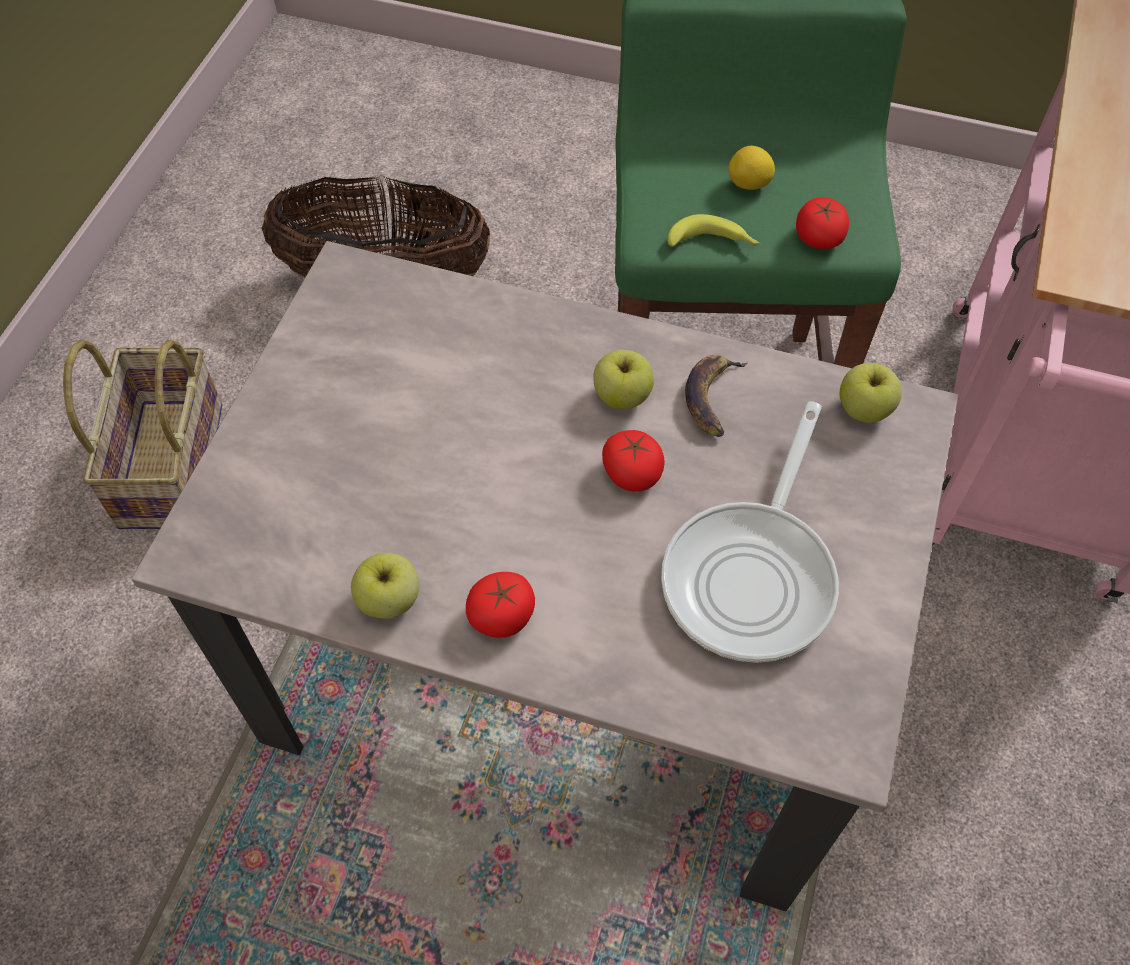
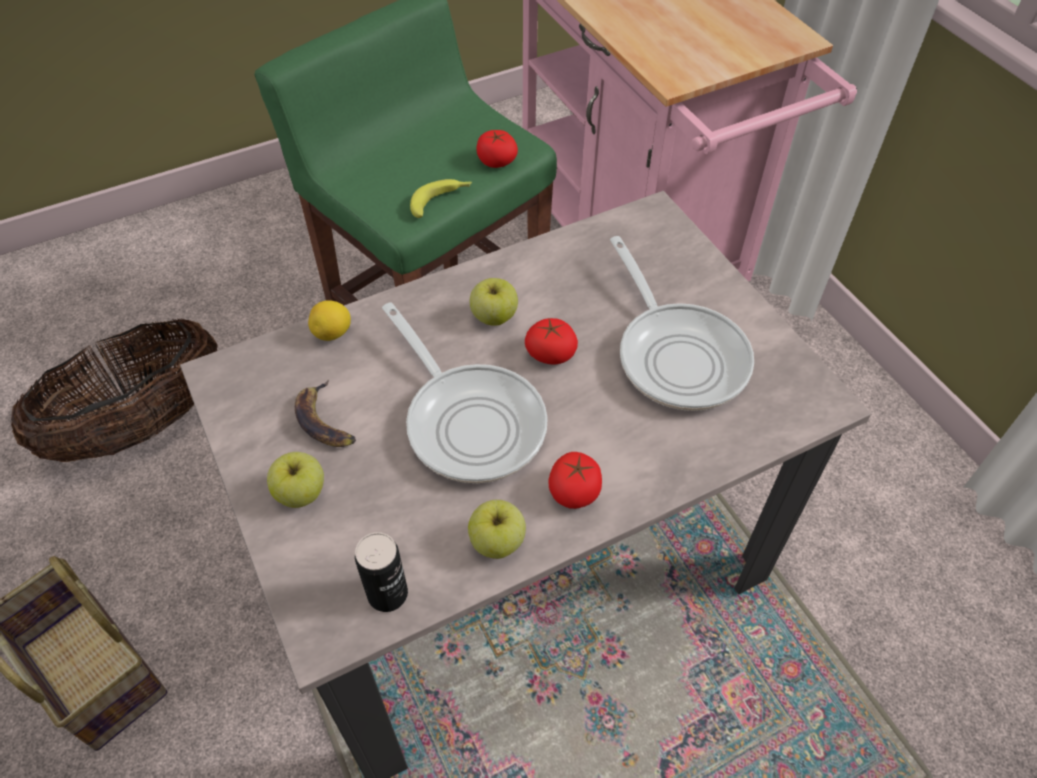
camera: 45 degrees left, 5 degrees down
(264, 564) = (387, 593): none -> can
(489, 476) = (470, 420): none -> frying pan
(713, 398) = (546, 280): banana -> banana (325, 420)
(749, 184) = (423, 157): lemon -> lemon (333, 333)
(864, 409) = (629, 229): apple -> apple (301, 493)

